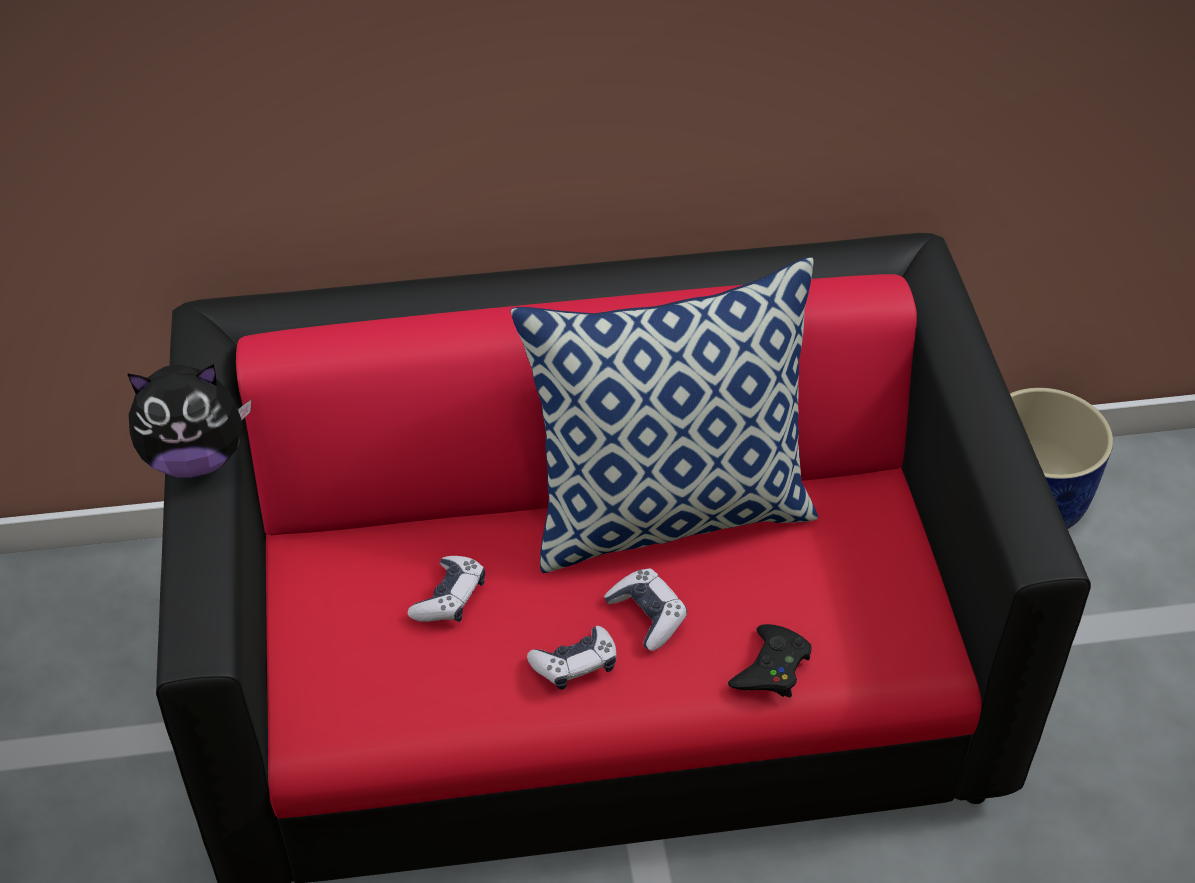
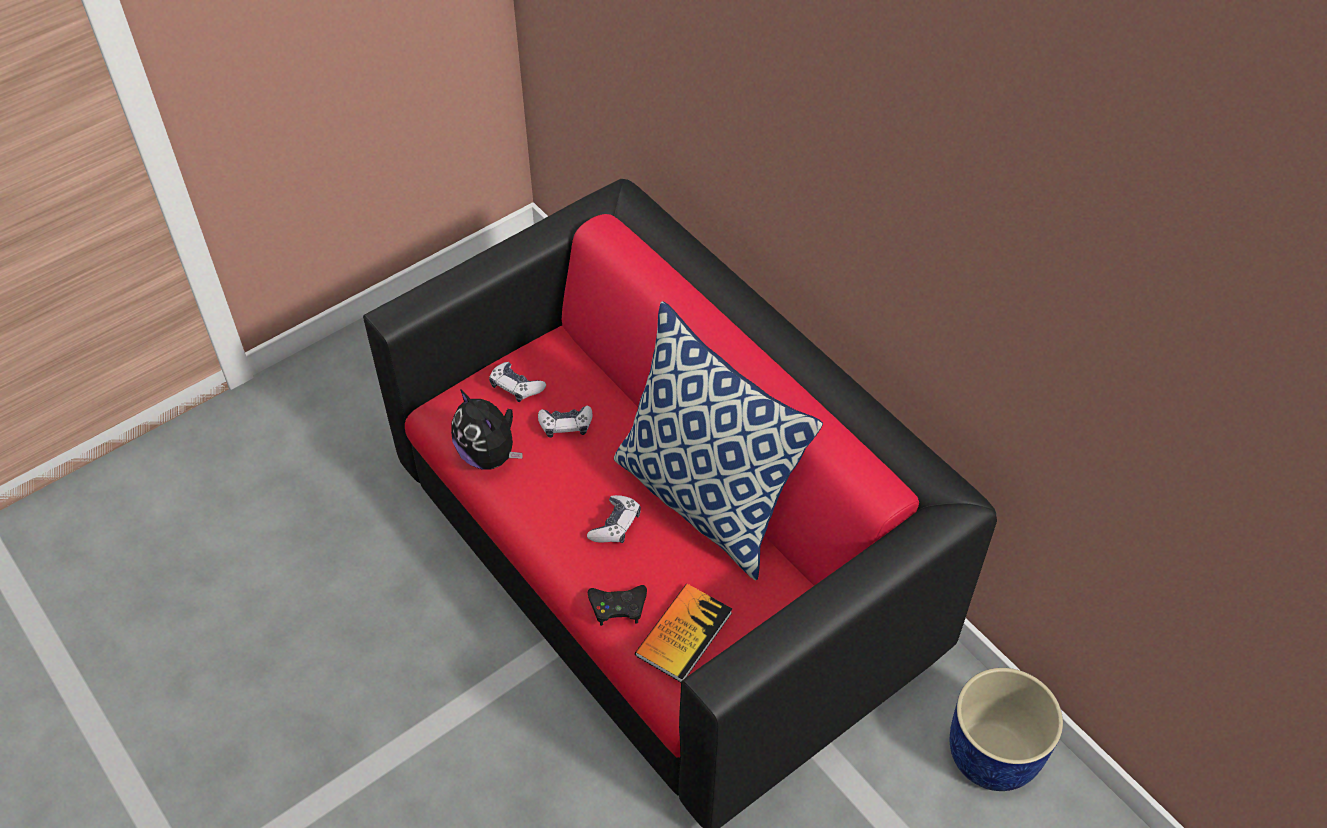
camera: 60 degrees right, 5 degrees up
(196, 458) = (512, 245): plush toy -> plush toy (489, 455)
(575, 665) = (557, 507): game controller -> game controller (516, 387)
(851, 620) = (683, 634): none -> book

